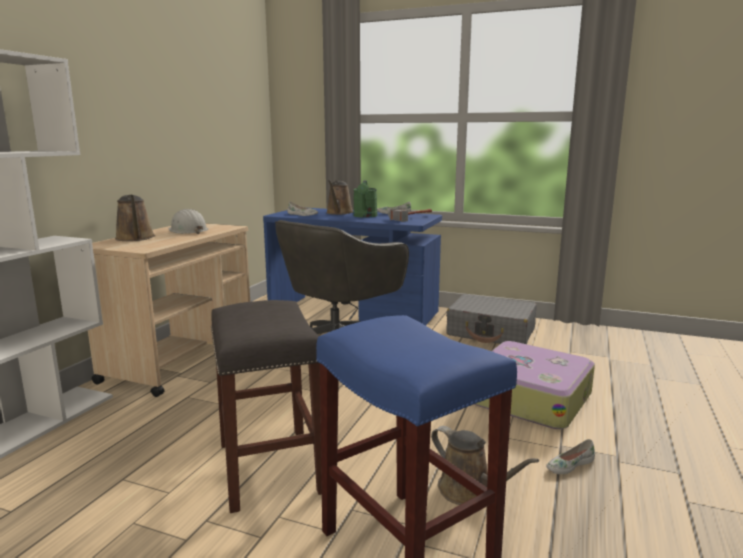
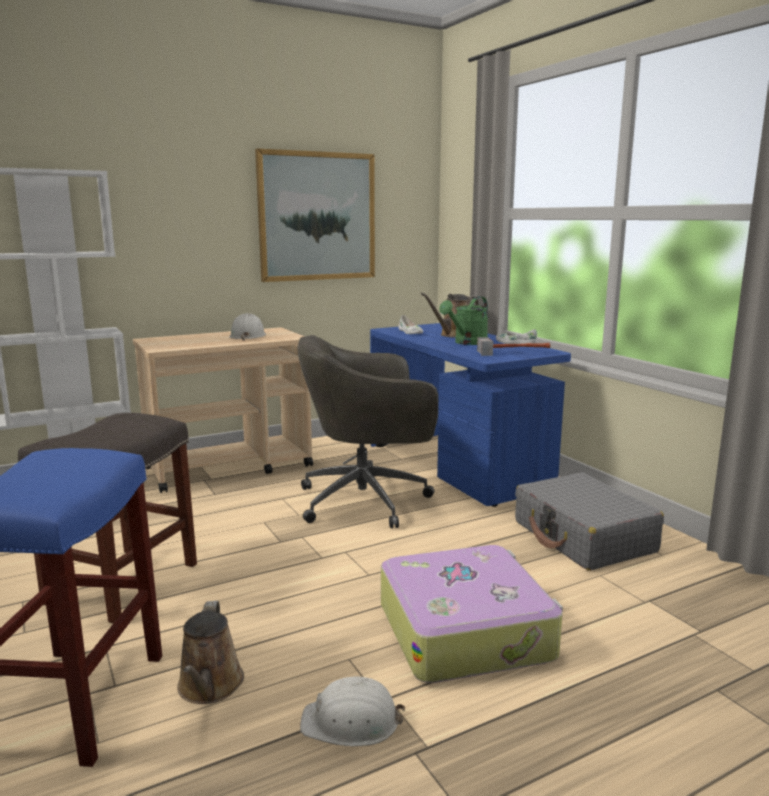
camera: 40 degrees right, 0 degrees up
(135, 238) = (189, 338): brown watering can -> none
(201, 118) = (317, 216): none -> picture
(569, 465) = (351, 722): white shoe -> white hard hat

